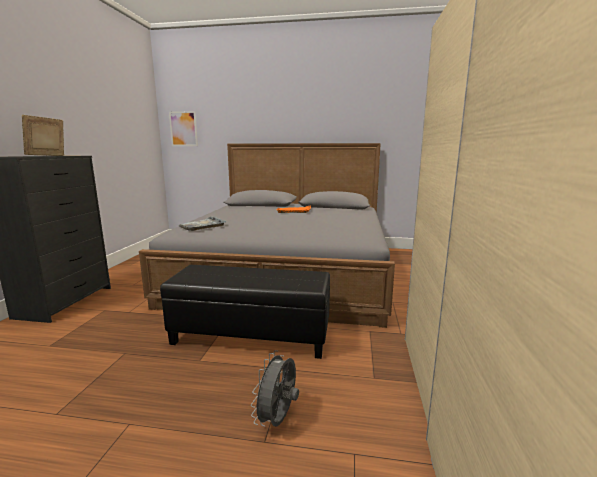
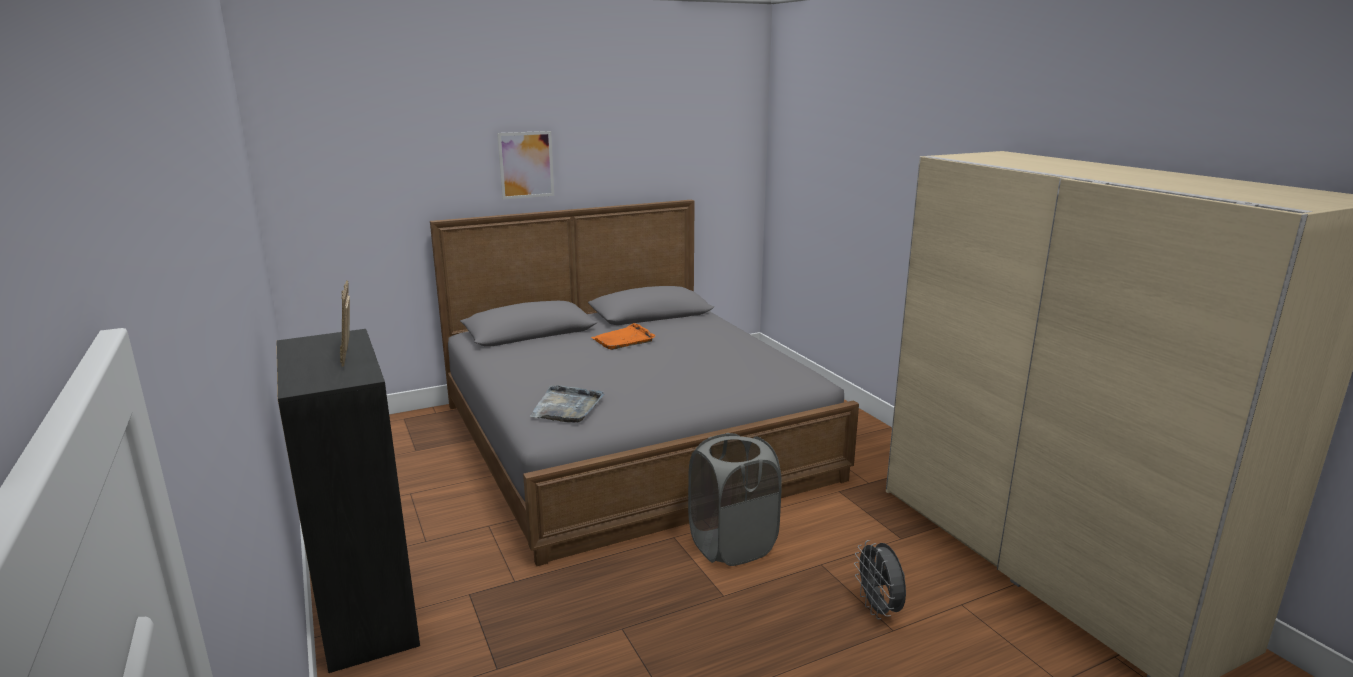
camera: 35 degrees left, 5 degrees up
(183, 129) = (319, 197): picture -> picture (526, 165)
(251, 336) = (732, 545): black ottoman -> grey laundry basket

